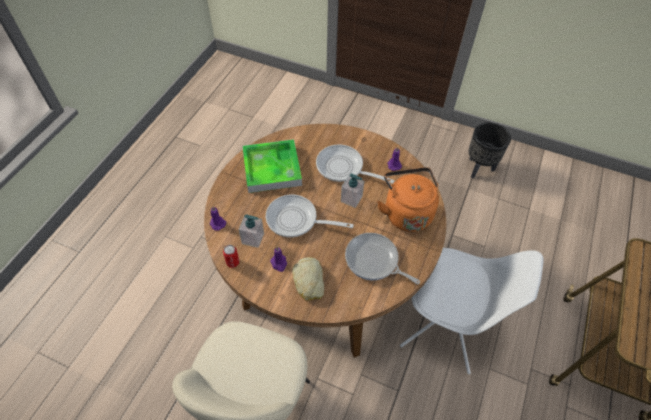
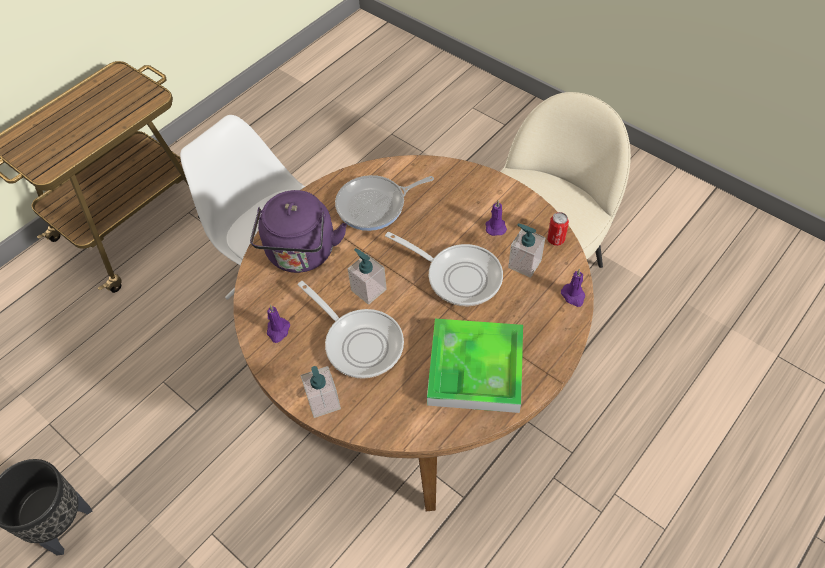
camera: 160 degrees left, 0 degrees up
(308, 281) = (464, 200): bread -> none
(349, 137) = (323, 402): none -> soap dispenser
(374, 261) = (375, 206): frying pan -> frying pan turned 105 degrees clockwise
(406, 212) = (301, 255): orange kettle -> purple kettle

